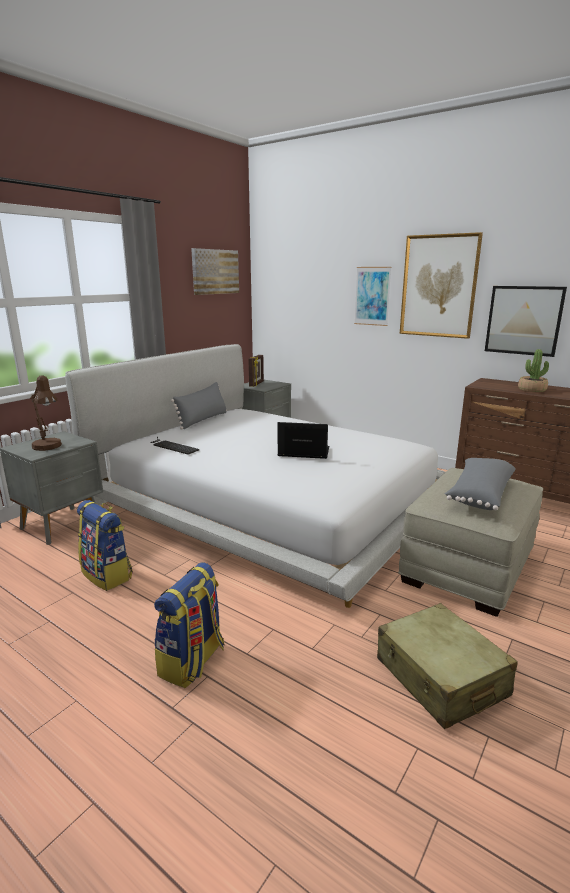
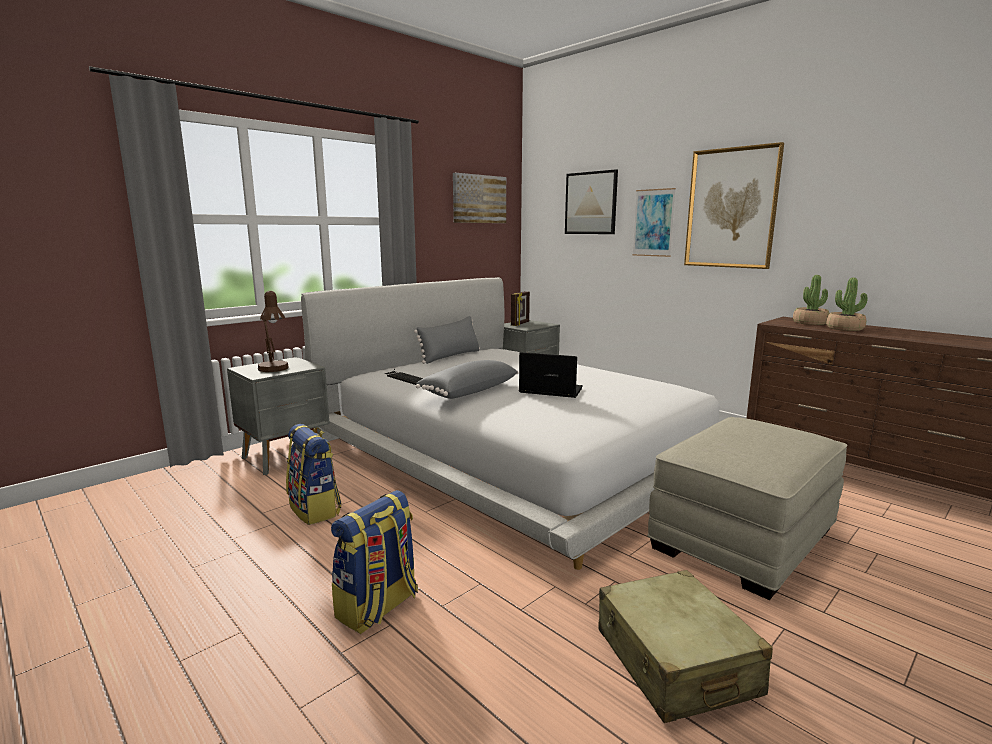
camera: 10 degrees right, 5 degrees down
(479, 494) = (754, 444): grey pillow -> grey pillow (468, 391)
(504, 384) = (810, 323): none -> potted plant
(523, 320) = (837, 245): picture -> picture (591, 203)

